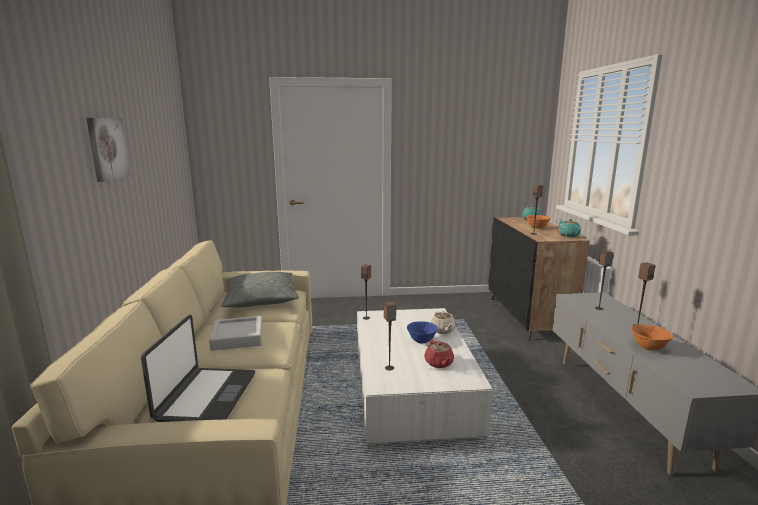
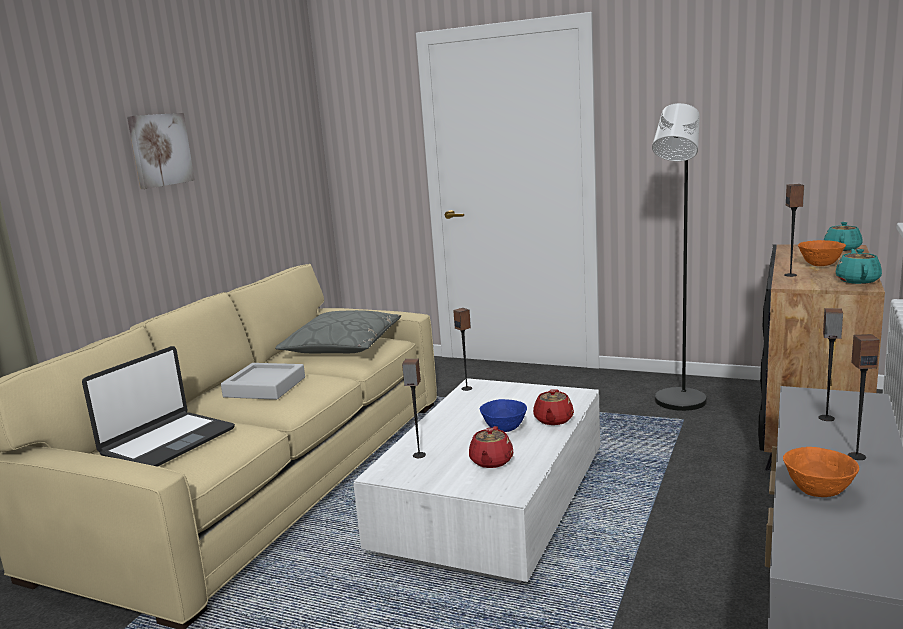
camera: 30 degrees right, 0 degrees up
(442, 330) = (553, 420): beige teapot -> red teapot
(452, 311) = (678, 404): none -> black floor lamp

